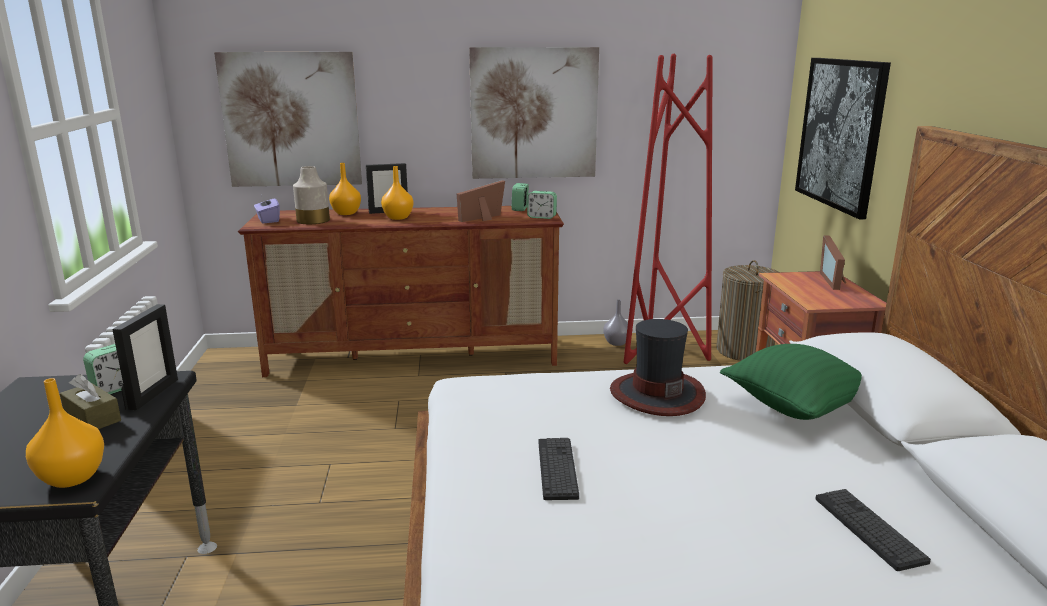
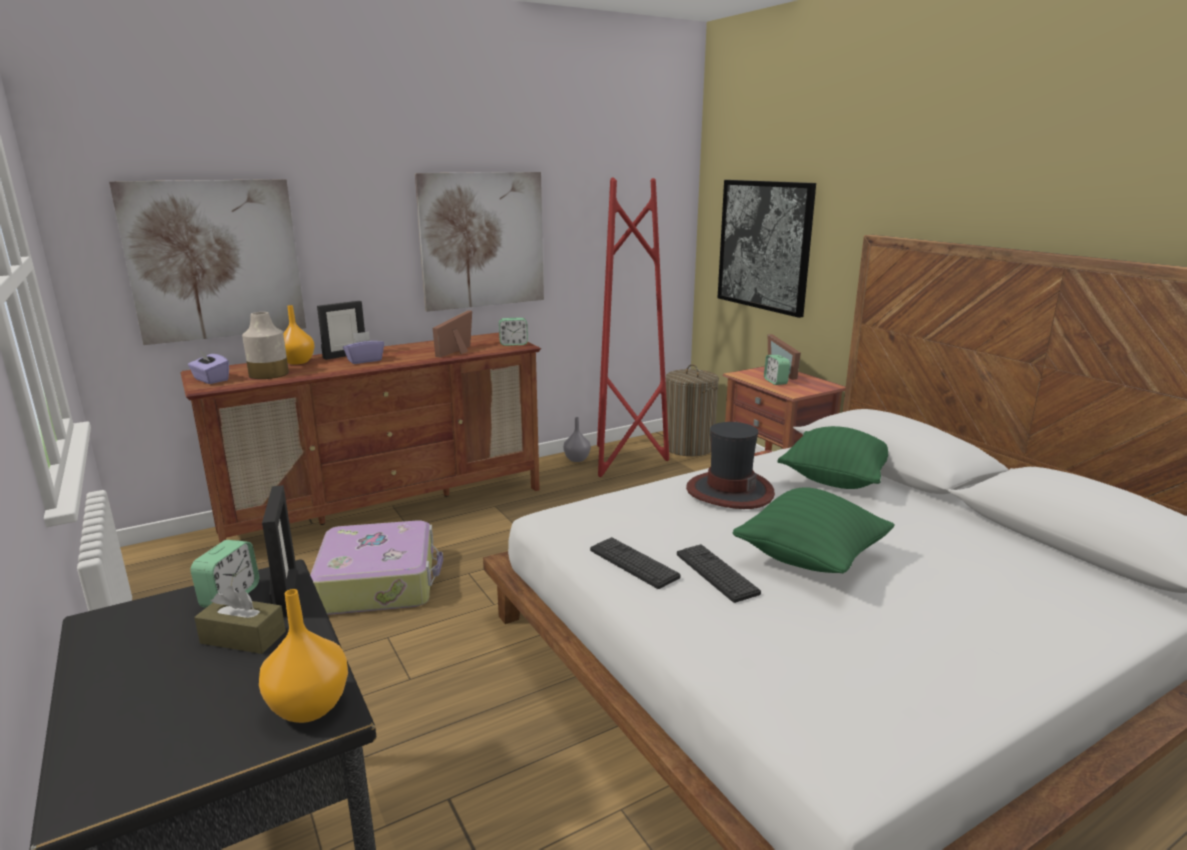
camera: 25 degrees left, 0 degrees up
(359, 417) = (379, 582): none -> suitcase
(397, 218) = (364, 360): orange vase -> purple tissue box
(520, 209) = (481, 338): alarm clock -> alarm clock (775, 382)
(670, 479) = (810, 559): none -> green pillow
(868, 529) = (976, 560): keyboard -> keyboard (633, 563)

